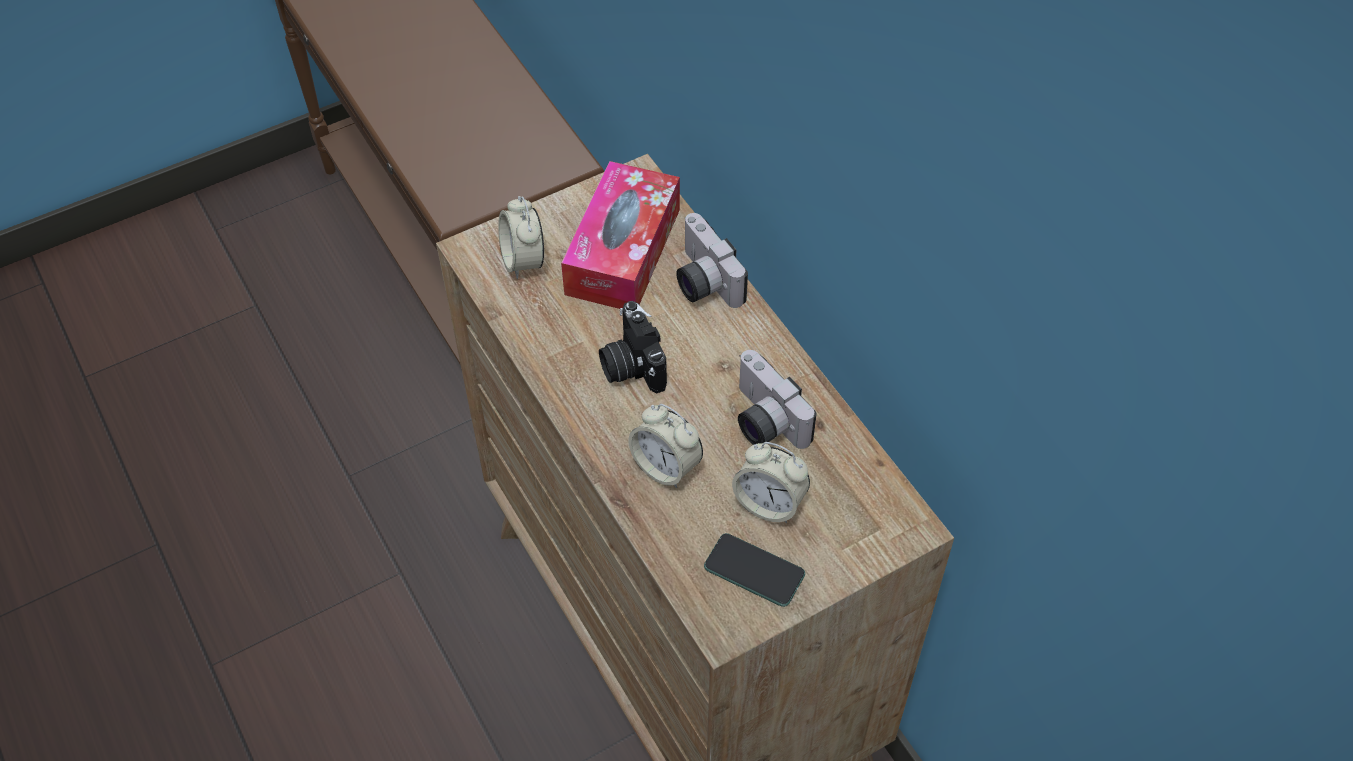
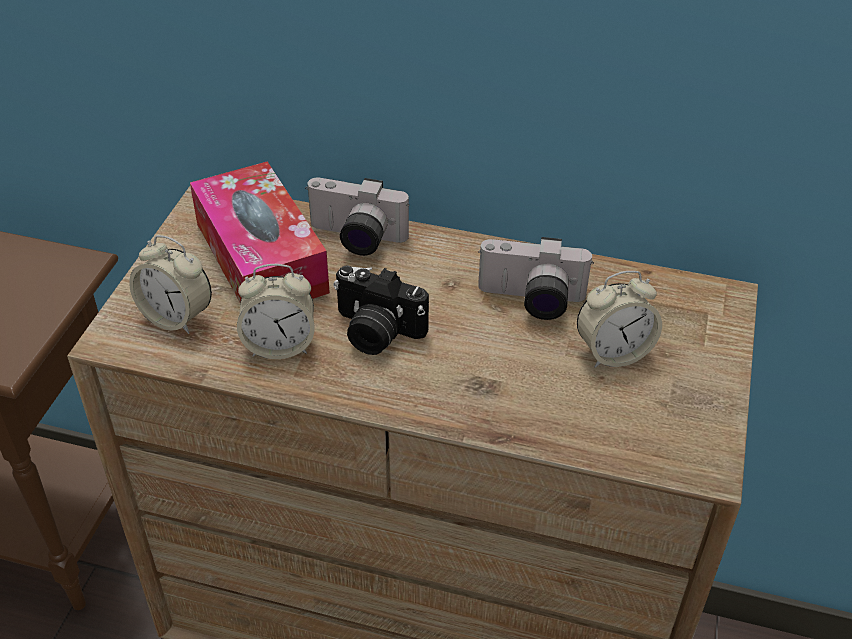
camera: 45 degrees left, 10 degrees down
(666, 466) = (503, 384): alarm clock -> alarm clock (279, 345)
(754, 571) = (669, 407): phone -> none

